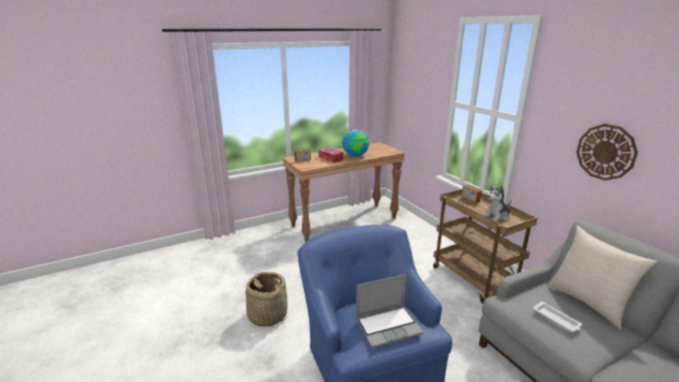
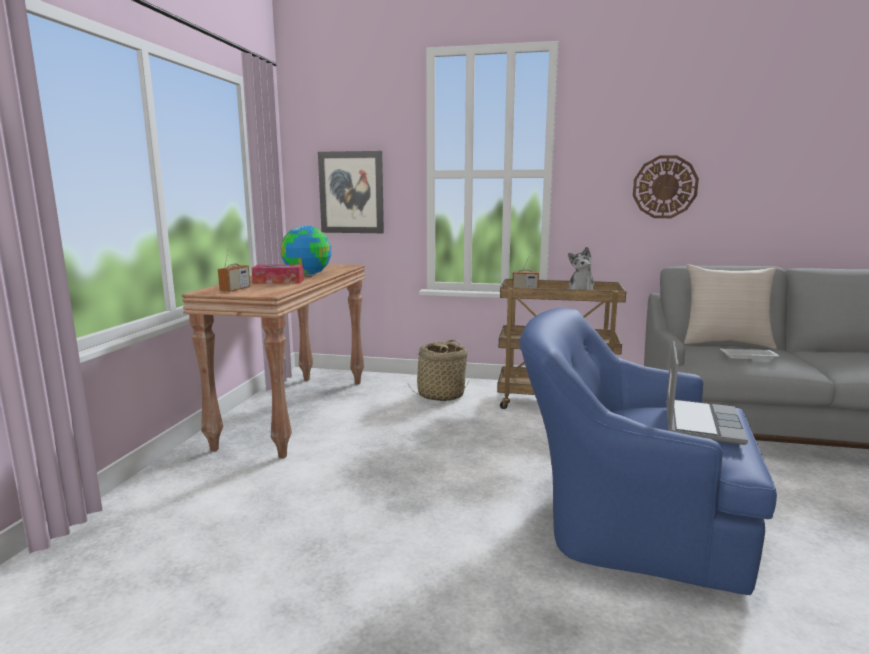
camera: 50 degrees left, 10 degrees down
(267, 315) = (424, 576): basket -> basket (440, 395)
(415, 106) = (351, 192): none -> picture

